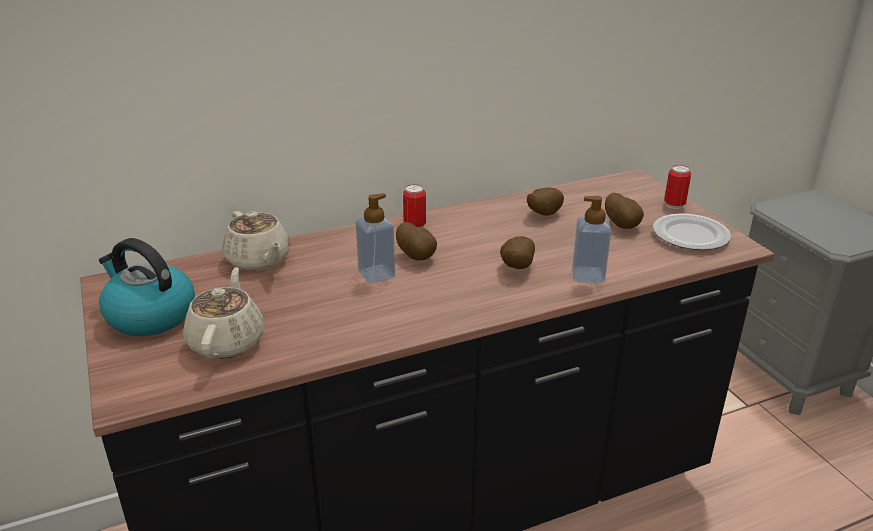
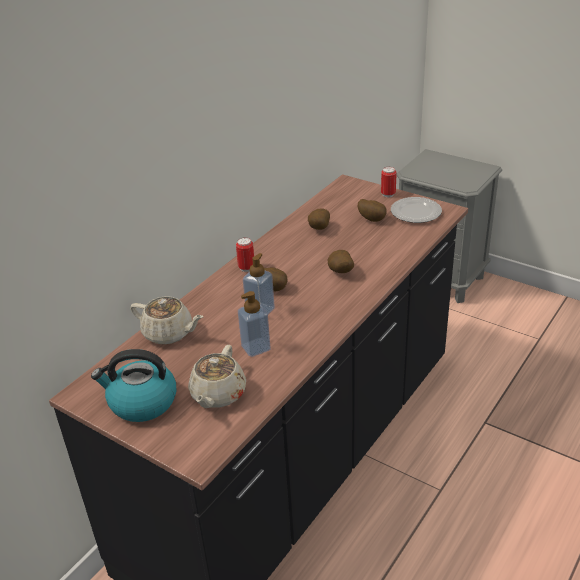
camera: 30 degrees left, 5 degrees up
(227, 341) = (218, 394): beige teapot -> beige teapot turned 135 degrees counterclockwise
(588, 275) = (385, 261): soap dispenser -> soap dispenser (256, 348)

